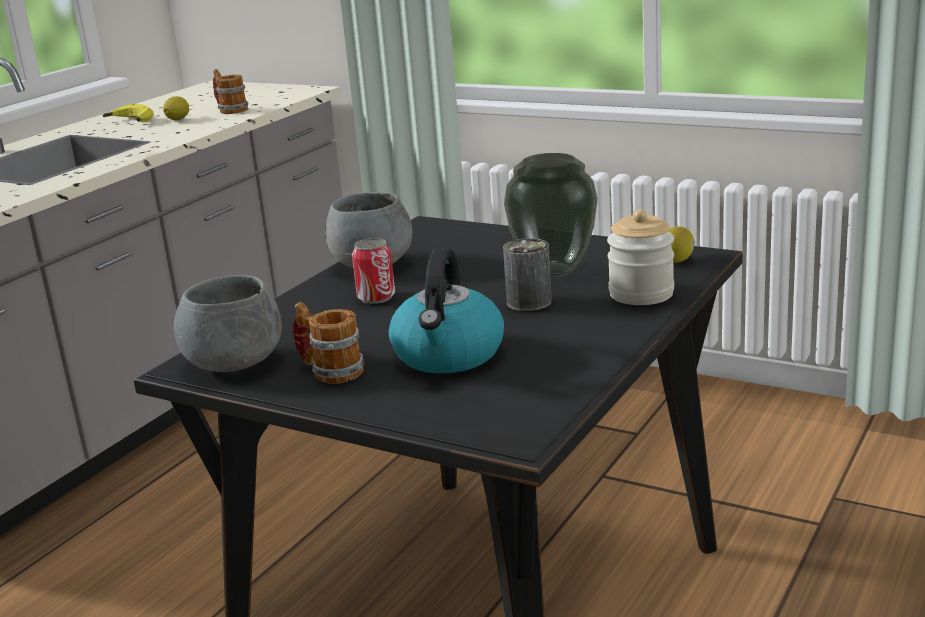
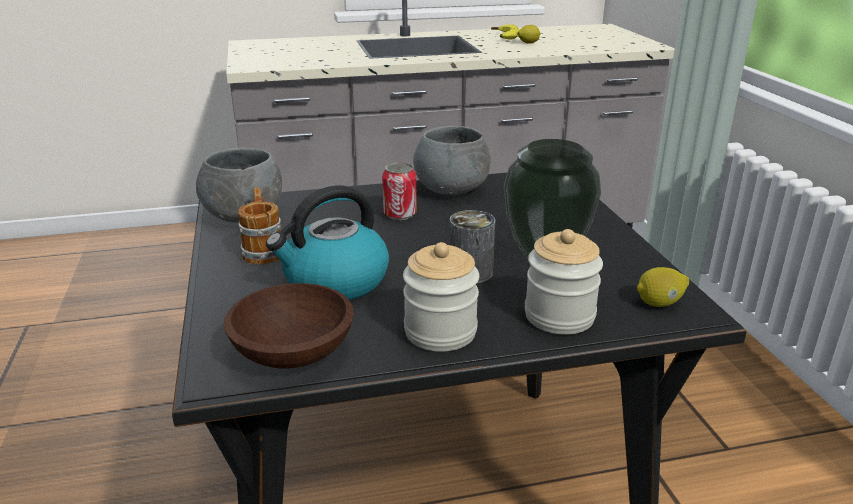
camera: 45 degrees right, 5 degrees up
(230, 110) = (571, 46): mug -> none
(531, 398) = (293, 351): none -> brown bowl
(595, 338) = (440, 332): none -> jar

